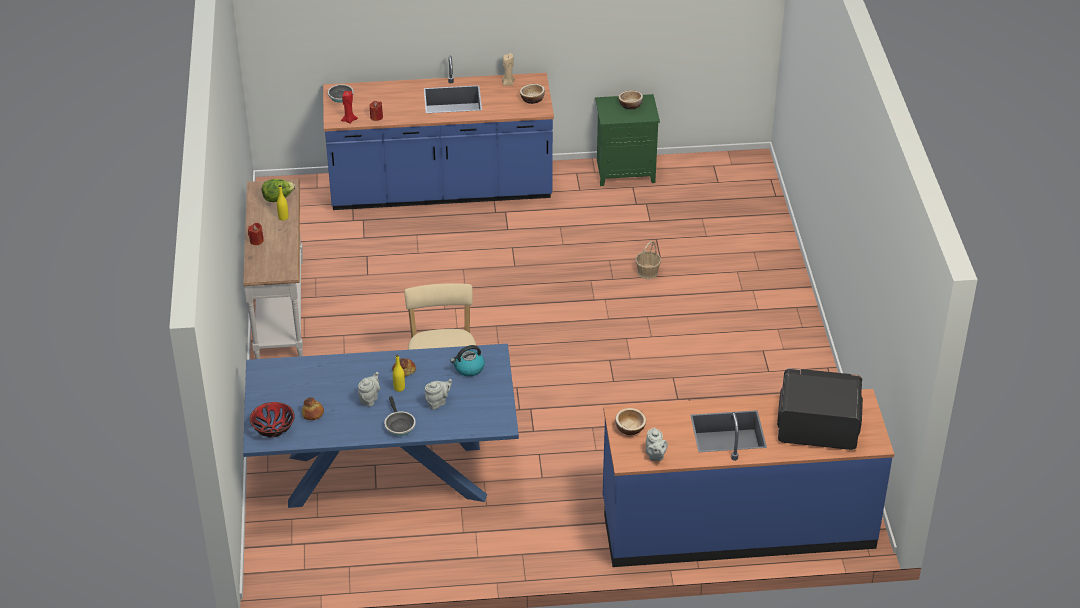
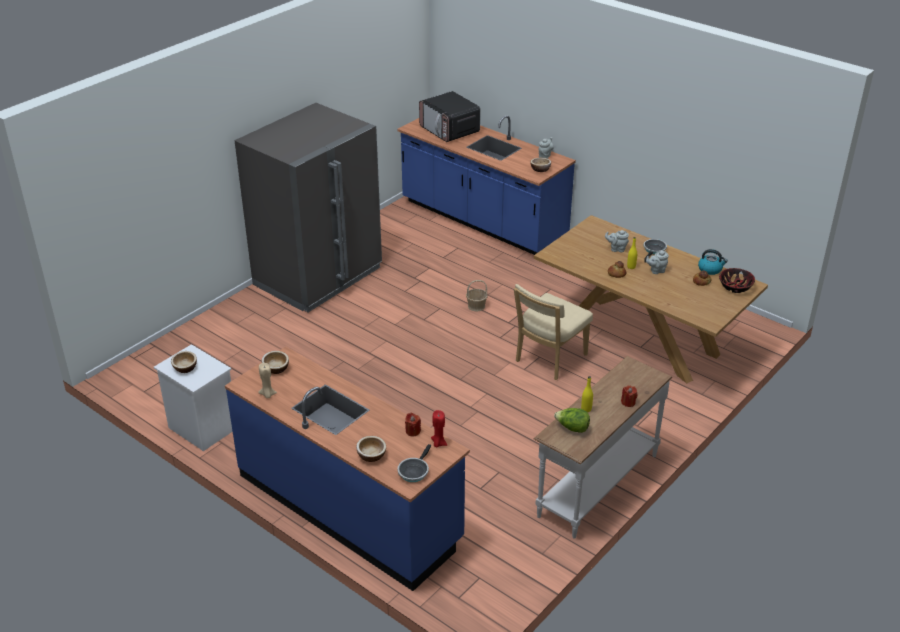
camera: 135 degrees left, 5 degrees down
(382, 90) = (371, 455): none -> bowl
(385, 475) = (640, 338): blue dining table -> brown dining table
(468, 368) = (575, 255): kettle -> kettle (710, 269)
(626, 171) = (201, 428): green nightstand -> white nightstand
(647, 272) = (316, 351): basket -> basket (476, 306)
(772, 338) = (319, 277): none -> grey fridge

